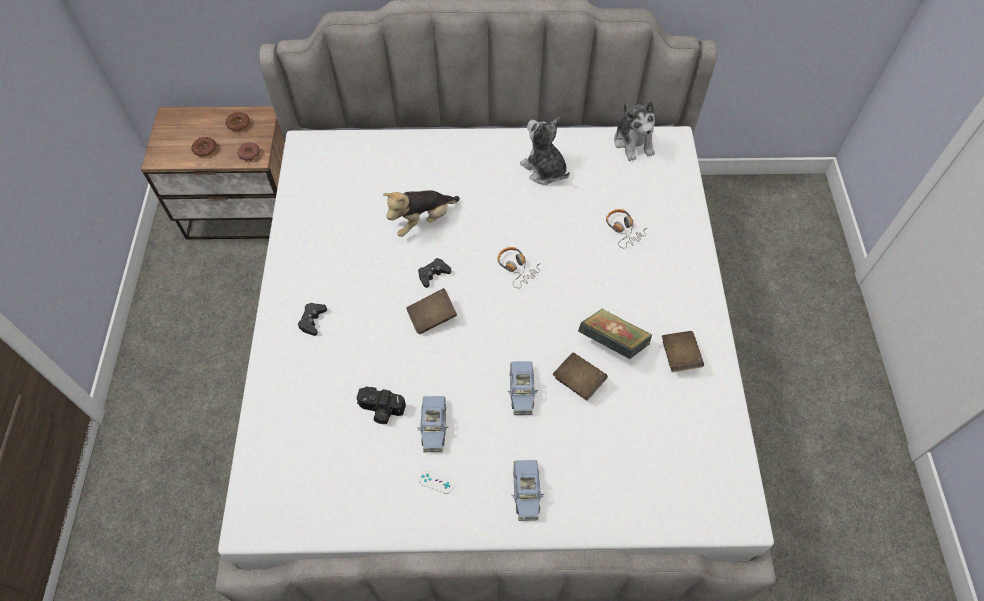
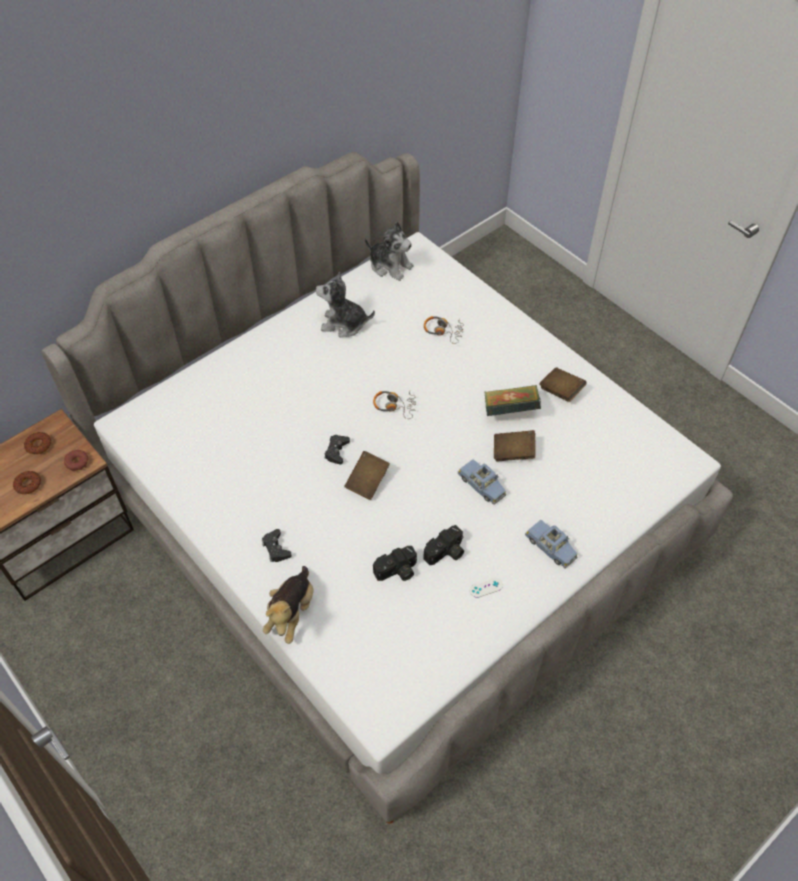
camera: 40 degrees left, 5 degrees down
(422, 221) = (287, 419): plush toy -> plush toy (291, 612)
(433, 426) = (446, 553): blue toy car -> camera

